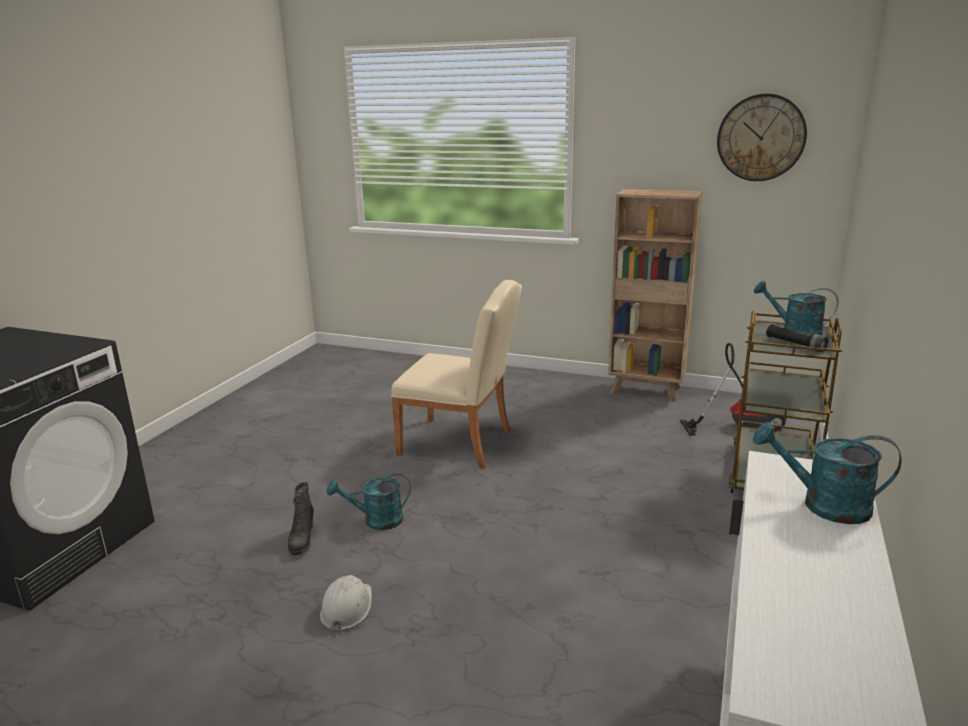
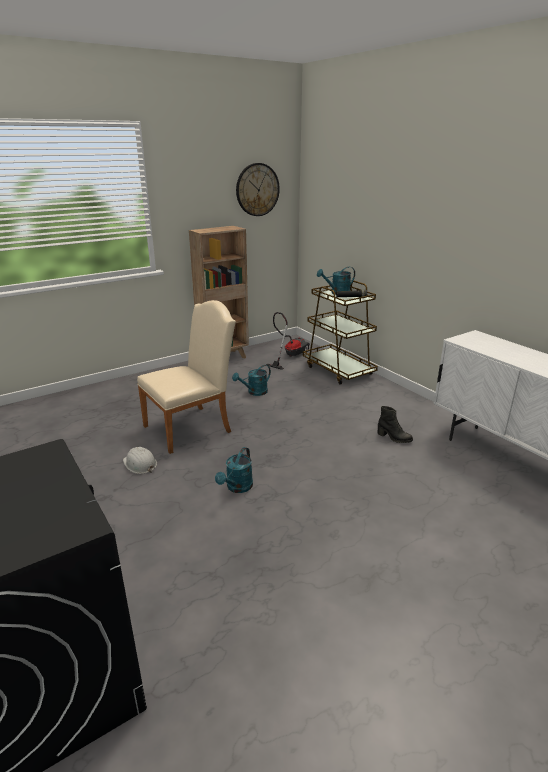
camera: 55 degrees left, 5 degrees up
(302, 540) = (222, 524): black boot -> black boot (394, 438)
(346, 607) = (314, 528): white hard hat -> white hard hat (140, 464)
(823, 505) = (498, 345): turquoise watering can -> turquoise watering can (254, 392)

